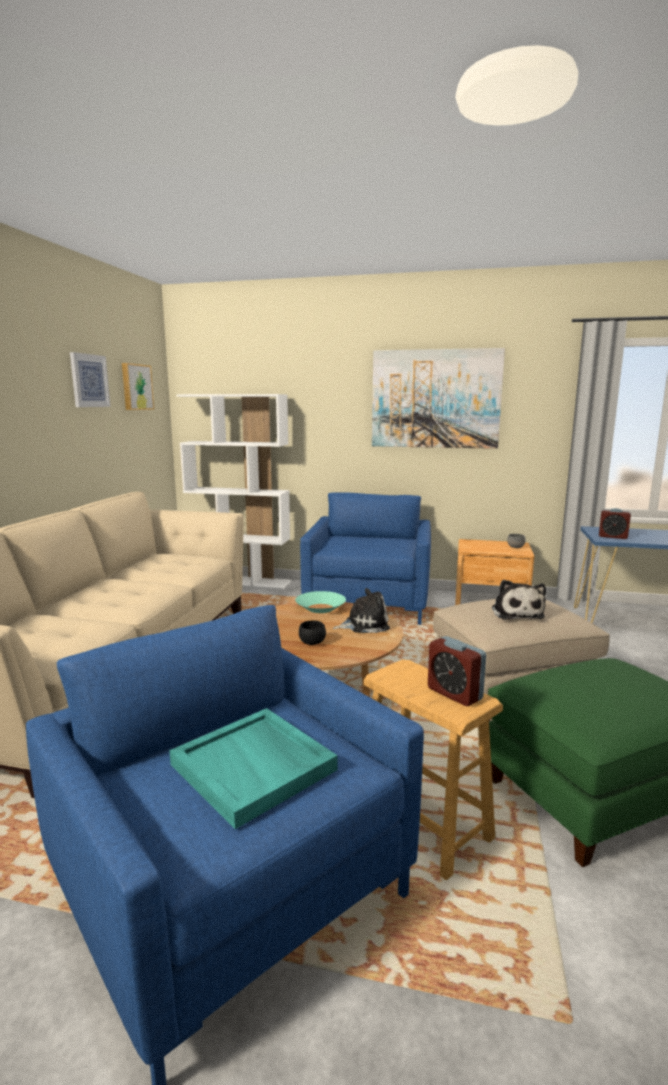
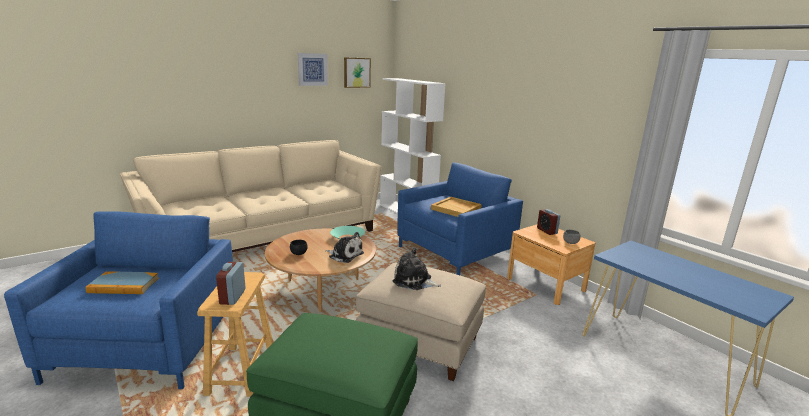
camera: 40 degrees right, 5 degrees up
(255, 767) = (123, 285): turquoise tray -> book
(382, 544) = (456, 209): none -> beige tray
(435, 399) = (538, 97): picture -> none
(516, 612) = (414, 281): plush toy -> plush toy turned 75 degrees clockwise
(612, 536) = (627, 257): alarm clock -> alarm clock (547, 231)

